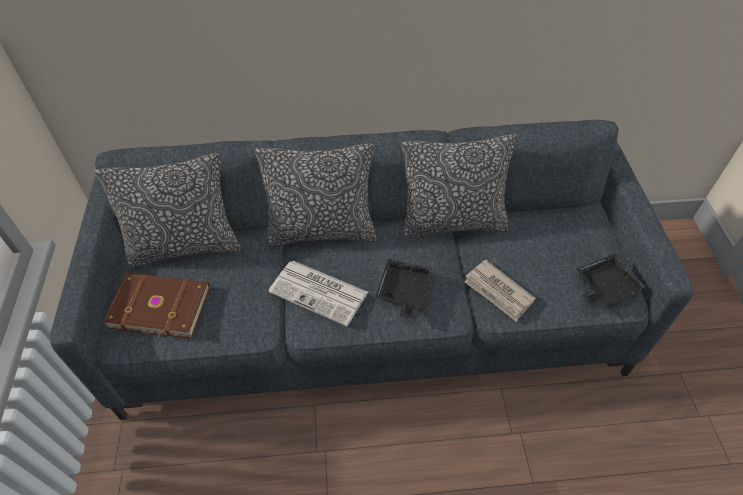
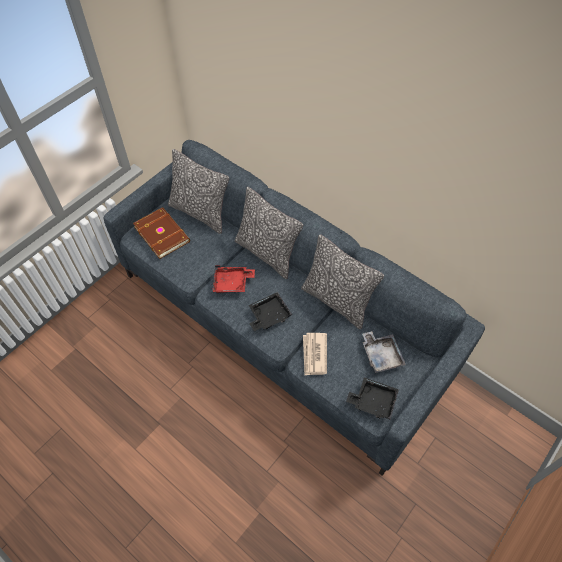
camera: 45 degrees right, 5 degrees up
(320, 292) = (232, 283): newspaper -> red tray
(555, 238) = (381, 355): none -> grey tray

